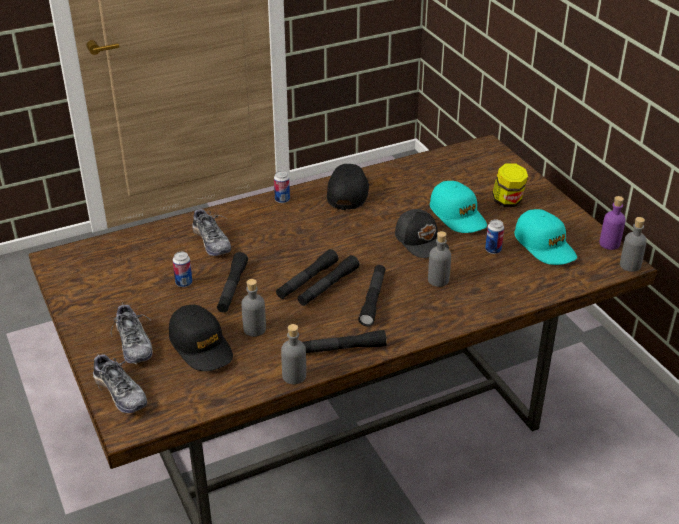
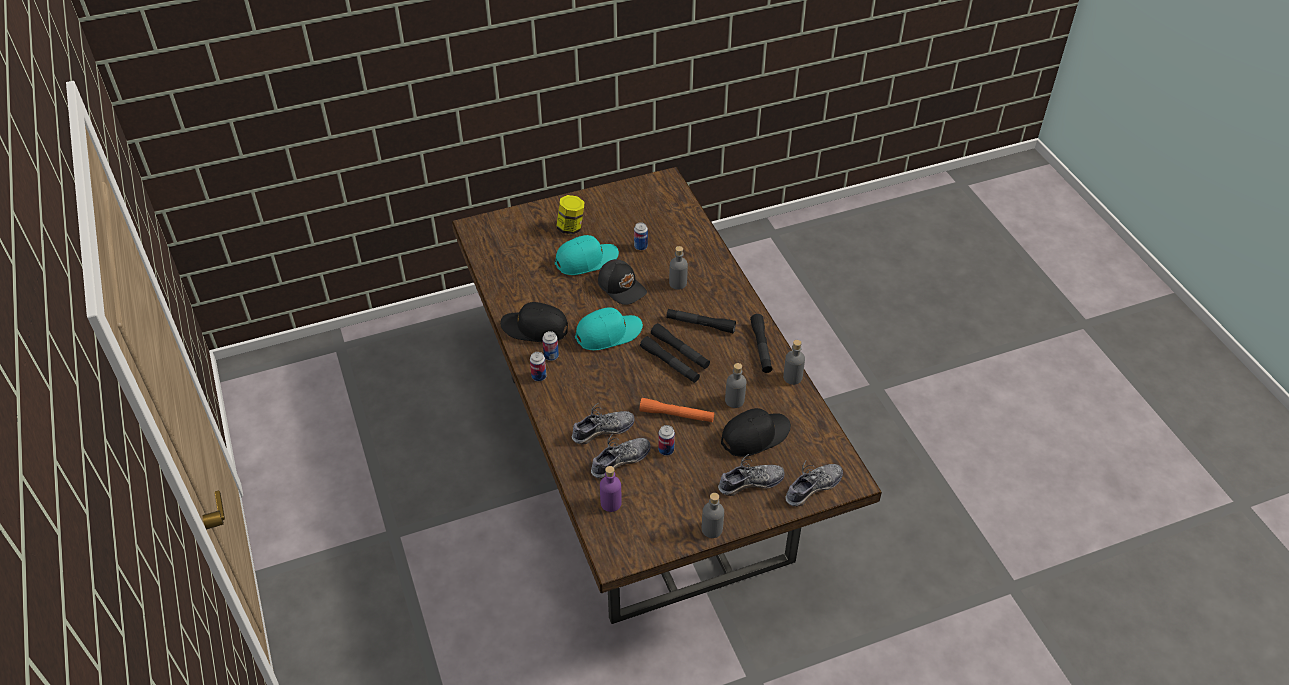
camera: 85 degrees left, 10 degrees up
(171, 255) = (620, 461): none -> shoe
(232, 288) = (676, 415): black flashlight -> orange flashlight
(310, 204) = (551, 356): none -> can
(421, 241) = (622, 287): black cap -> black cap turned 75 degrees clockwise
(545, 245) = (638, 217): turquoise cap -> turquoise cap (608, 333)
(609, 244) = (640, 182): purple bottle -> purple bottle (611, 503)
(630, 265) = (669, 178): grey bottle -> grey bottle (712, 529)

